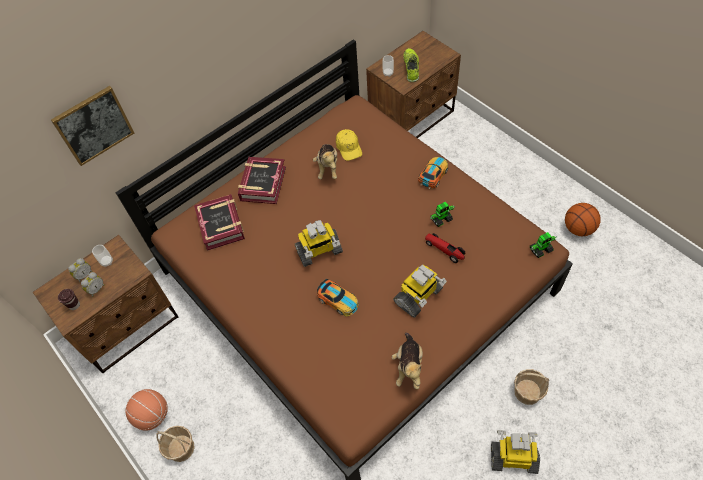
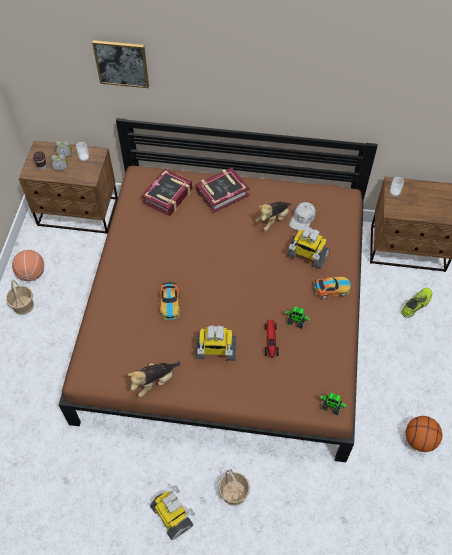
camera: 45 degrees right, 0 degrees up
(319, 251) = (198, 265): toy robot -> toy robot (307, 256)
(349, 148) = (302, 219): yellow cap -> white cap
(411, 68) = (416, 204): shoe -> shoe (416, 304)

